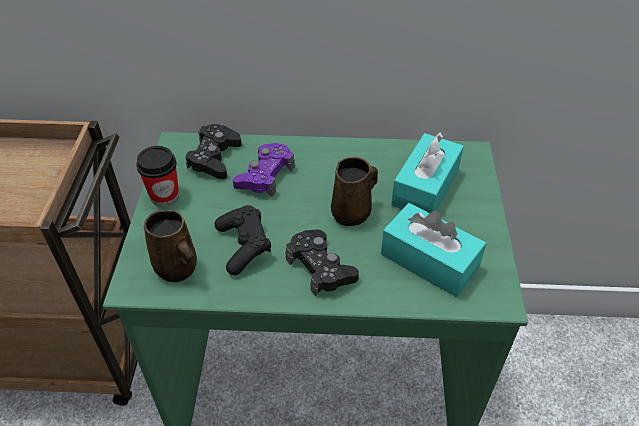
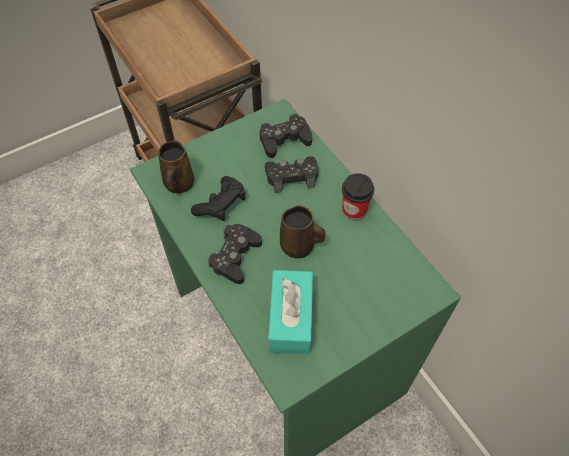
camera: 55 degrees right, 10 degrees up
(164, 196) = (230, 138): cup -> cup (354, 211)
(265, 175) = (292, 177): purple game controller -> black game controller
(425, 187) = (363, 278): turquoise tissue box -> none

